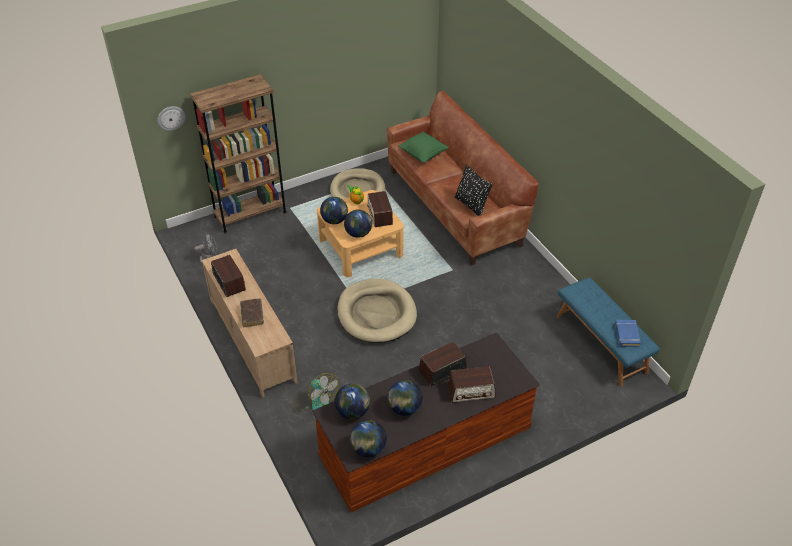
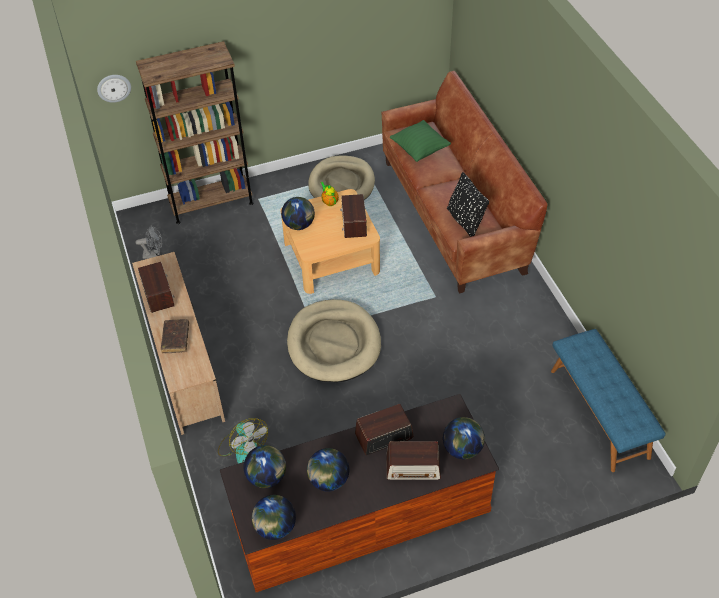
camera: 10 degrees right, 5 degrees up
(358, 233) = (324, 244): globe -> globe (462, 449)
(627, 335) = (626, 411): blue book -> none

